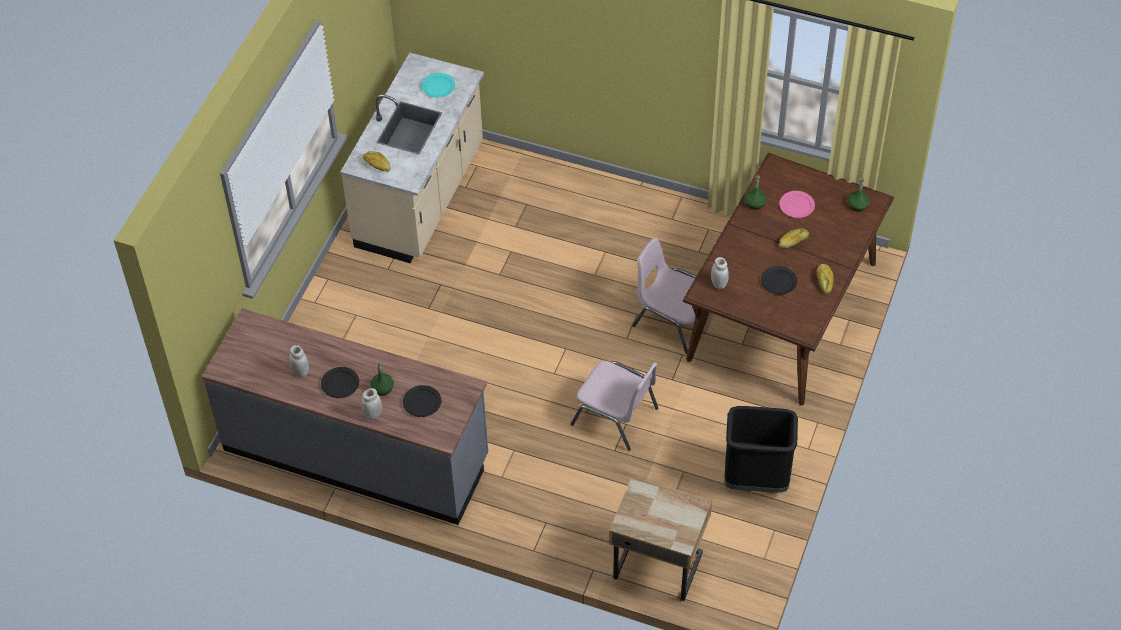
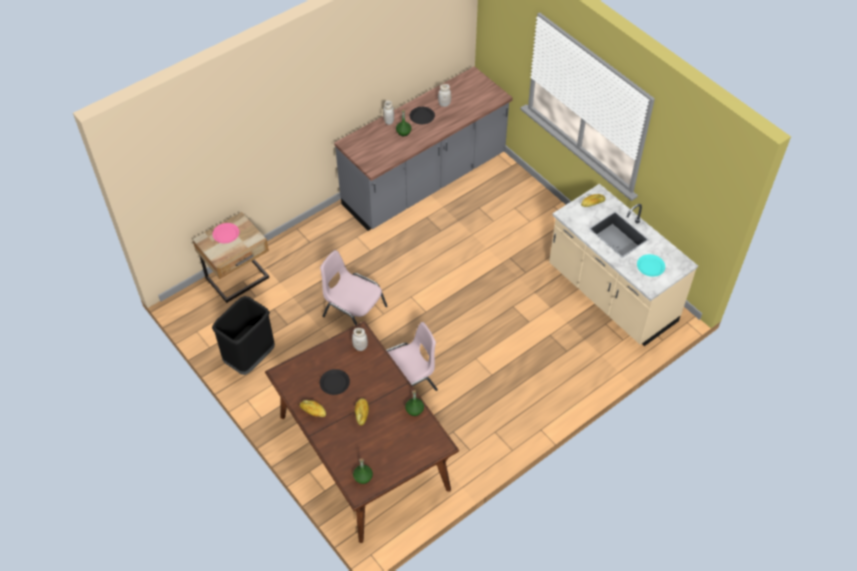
camera: 120 degrees right, 0 degrees up
(422, 402) = (379, 144): black plate -> none
(616, 417) = (353, 311): pink chair -> pink chair turned 60 degrees clockwise
(797, 205) = (392, 436): pink plate -> pink plate (226, 234)

